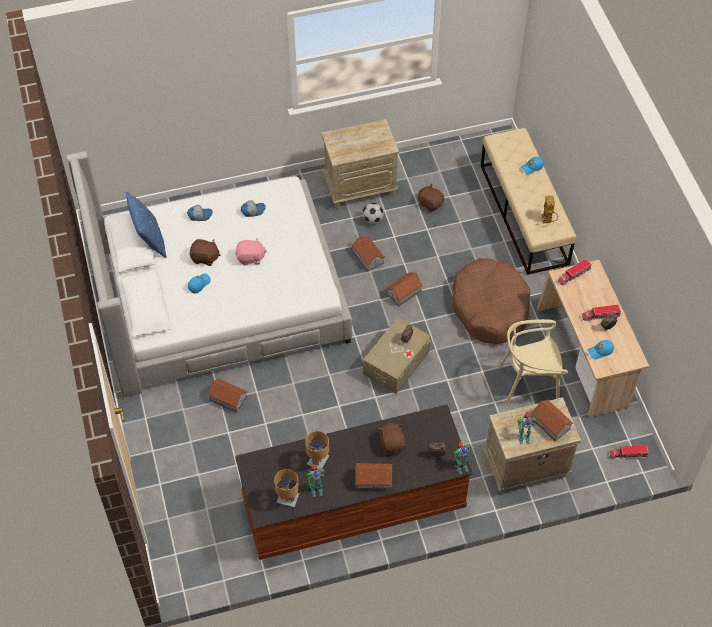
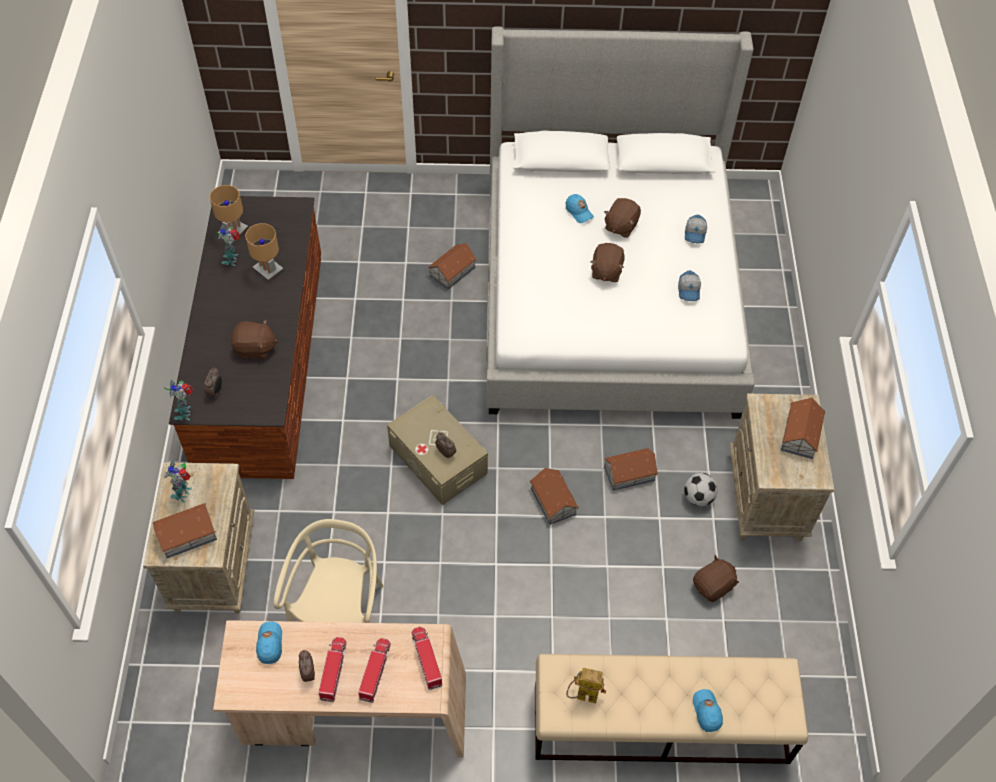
camera: 105 degrees right, 0 degrees up
(149, 240) = (666, 178): blue pillow -> none
(250, 258) = (606, 271): pink plush toy -> brown plush toy
(374, 479) = (214, 317): toy house -> toy house (800, 435)
(490, 307) = (490, 608): brown dog bed -> none
(628, 454) = (167, 712): toy truck -> toy truck (375, 671)

